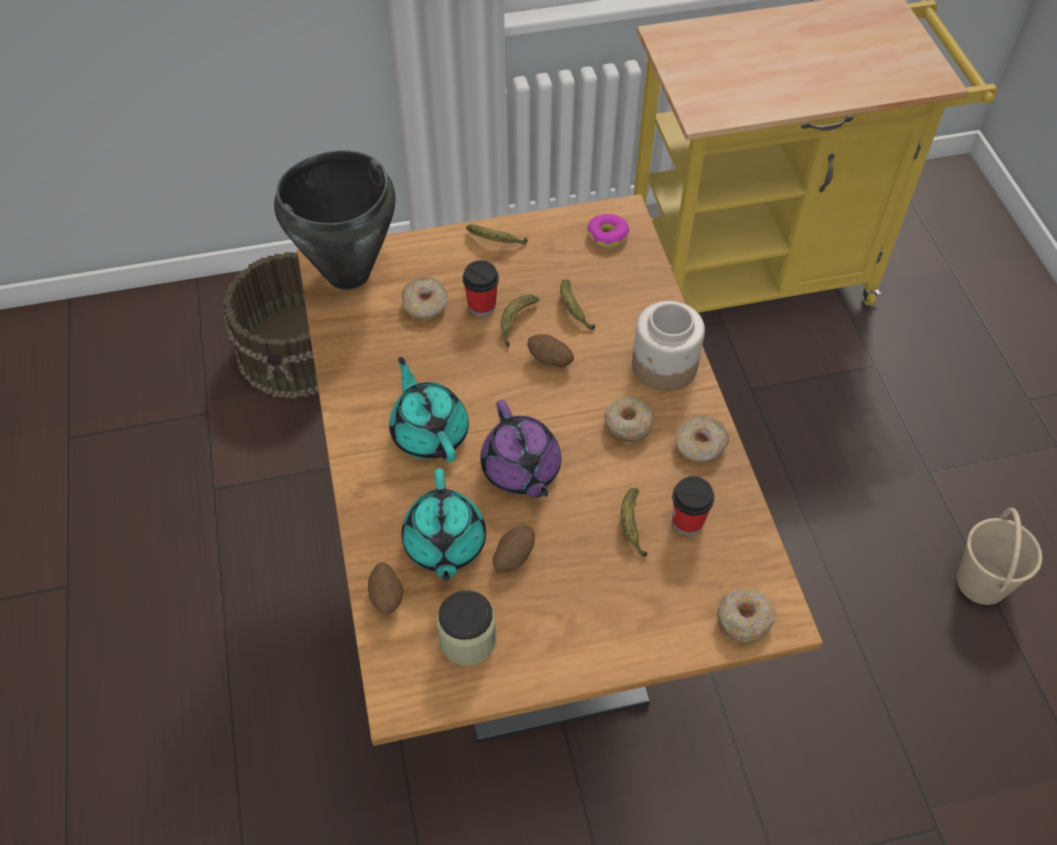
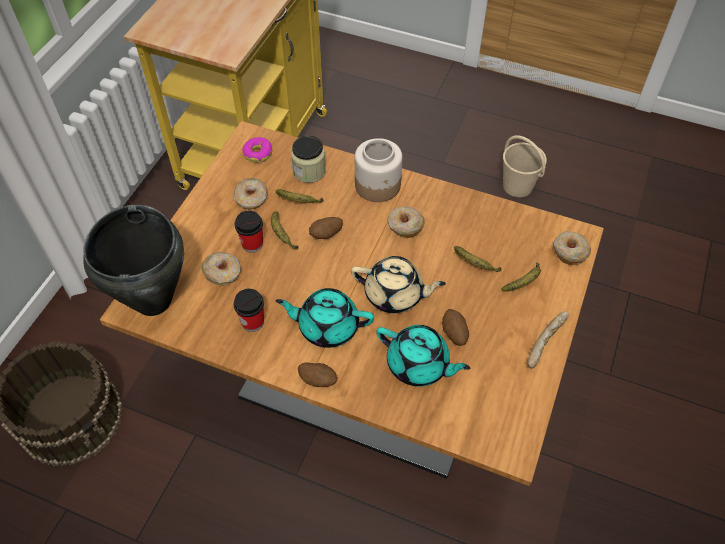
camera: 55 degrees left, 0 degrees up
(387, 596) = (434, 417): potato -> potato (318, 380)
(468, 640) = (495, 390): jar -> jar (309, 171)
(495, 242) = (207, 208): banana -> banana (524, 282)
(521, 470) = (395, 294): purple teapot -> beige teapot
(576, 663) = (547, 343): none -> bread
(687, 521) = (491, 238): cup -> cup (252, 322)
(700, 445) = (445, 202): donut -> donut (251, 198)

